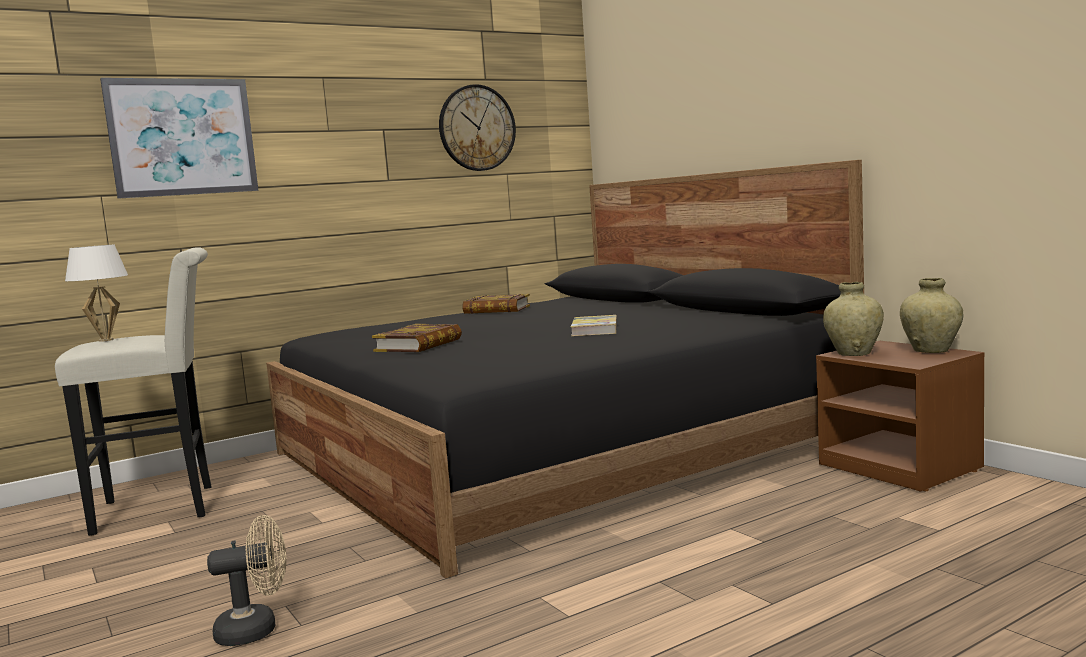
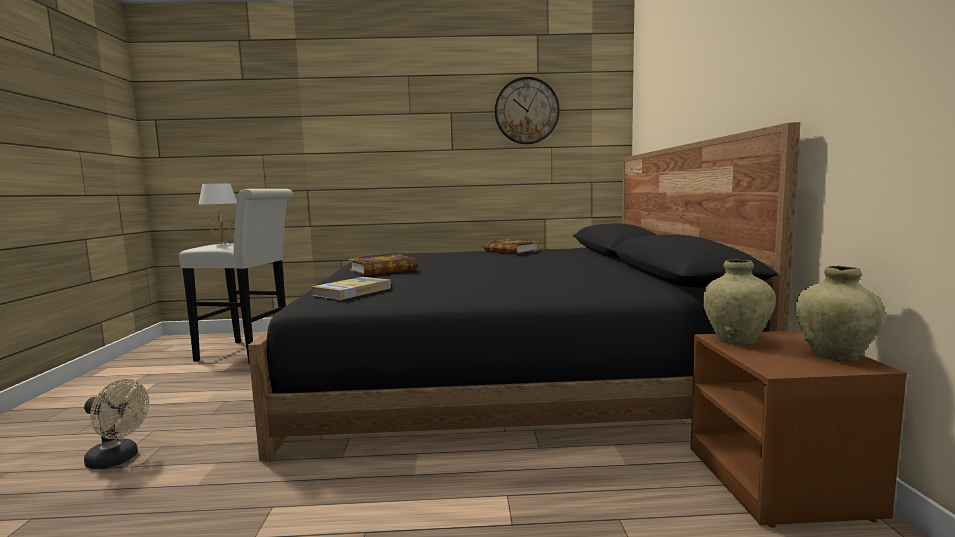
camera: 30 degrees right, 0 degrees up
(182, 137) = (311, 118): picture -> none
(594, 329) = (513, 276): book -> book (352, 291)

